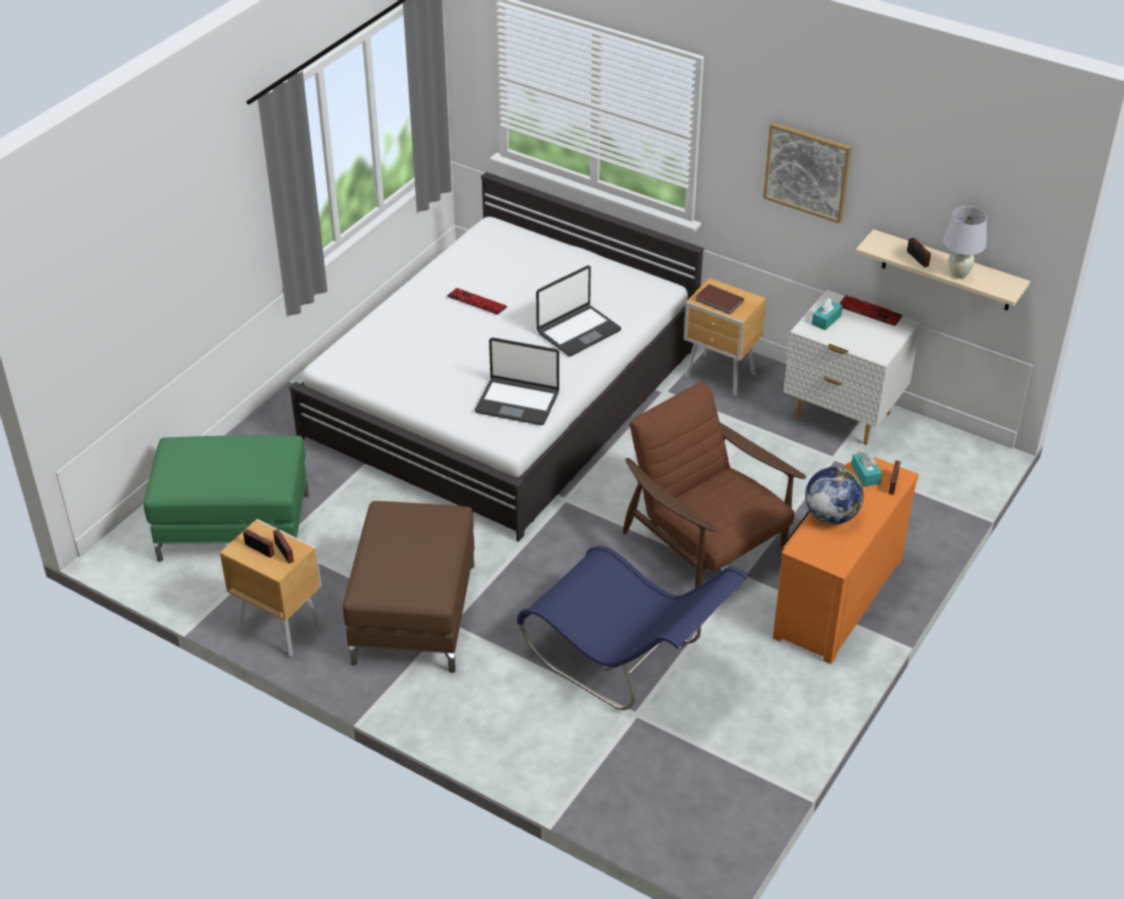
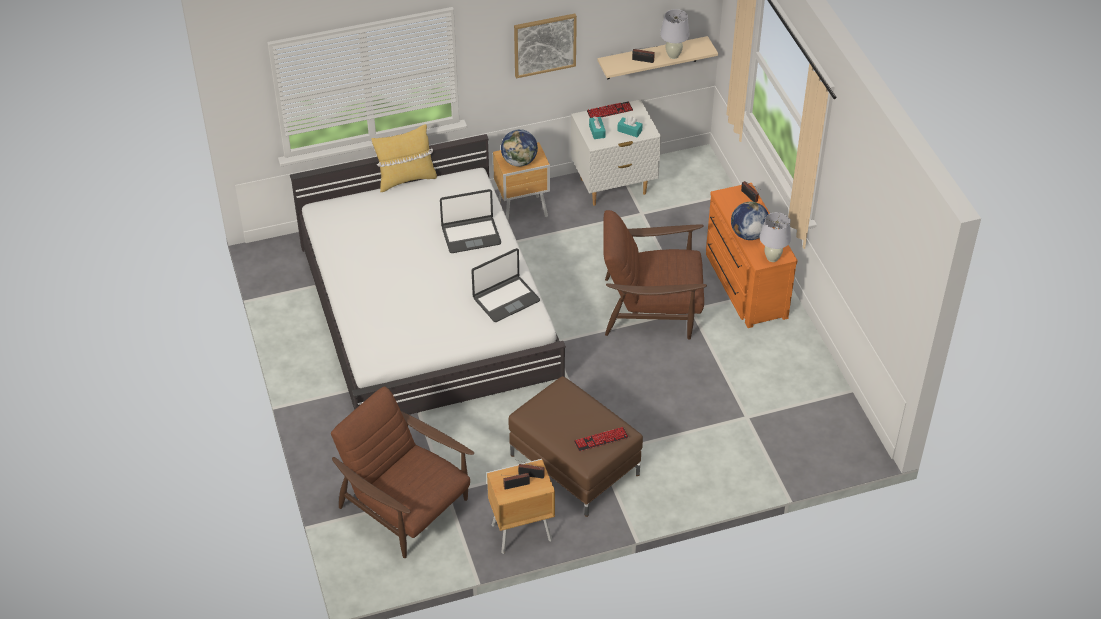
camera: 50 degrees left, 5 degrees up
(235, 526) = (405, 506): green ottoman -> brown armchair
(476, 302) = (390, 261): keyboard -> keyboard (601, 440)
(578, 331) = (471, 235): laptop -> laptop turned 75 degrees clockwise
(600, 251) = (406, 179): none -> yellow pillow
(627, 661) = (705, 396): blue chair -> none
(719, 301) = (519, 161): brown book -> globe
(819, 555) = (772, 258): none -> white table lamp
(865, 474) = (731, 201): turquoise tissue box -> turquoise tissue box (629, 131)

